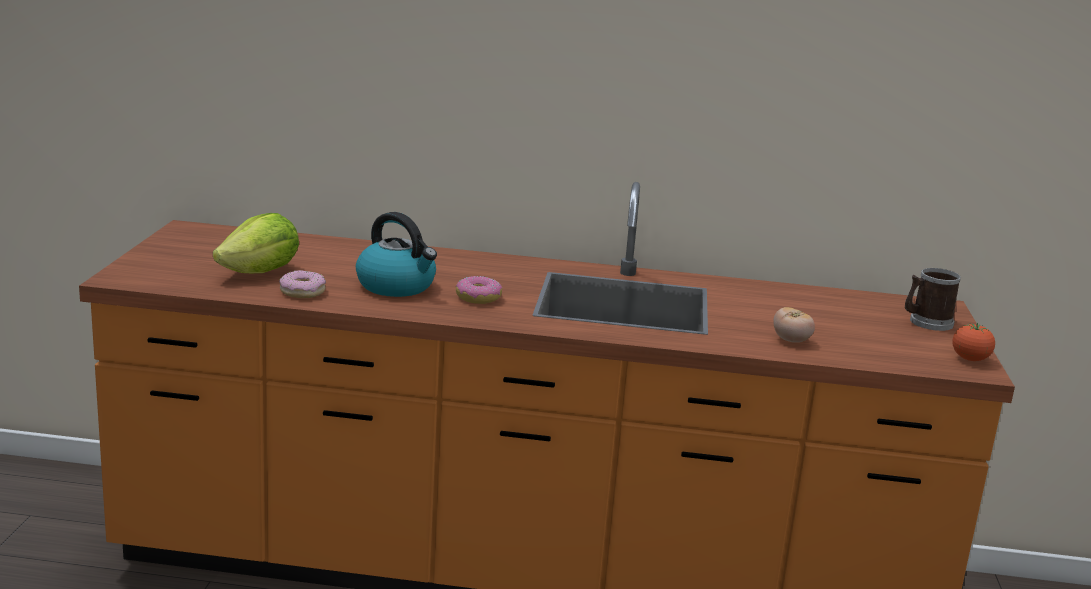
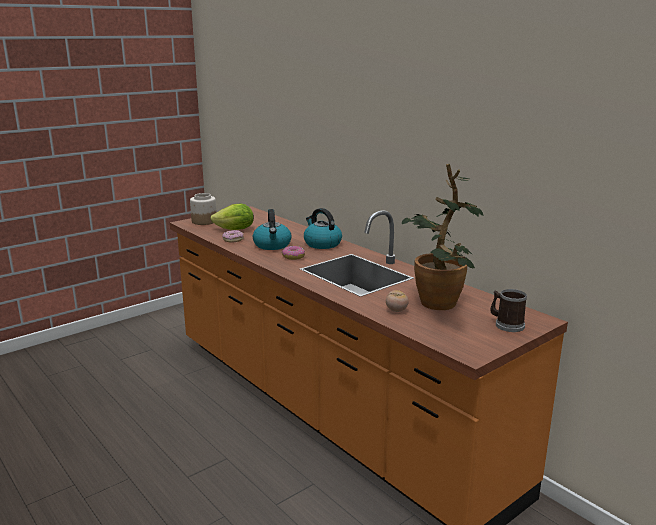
camera: 45 degrees right, 0 degrees up
(154, 268) = (204, 221): none -> jar
(468, 265) = (322, 244): none -> kettle
(820, 321) = (438, 307): none -> potted plant
(970, 359) = (483, 348): tomato -> none

